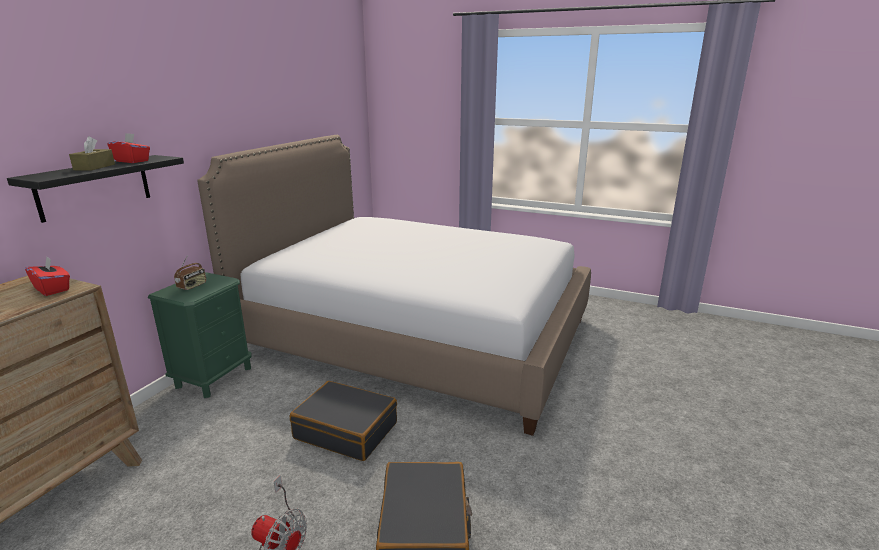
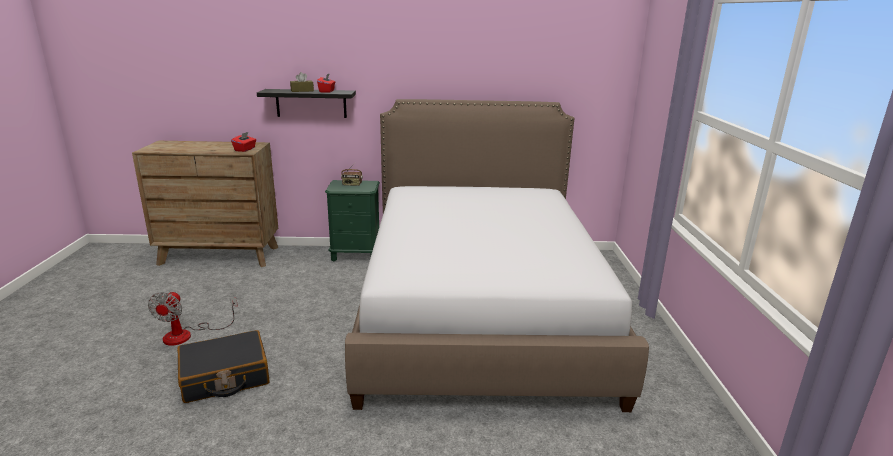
camera: 65 degrees right, 0 degrees up
(346, 430) = (319, 318): black suitcase -> none

